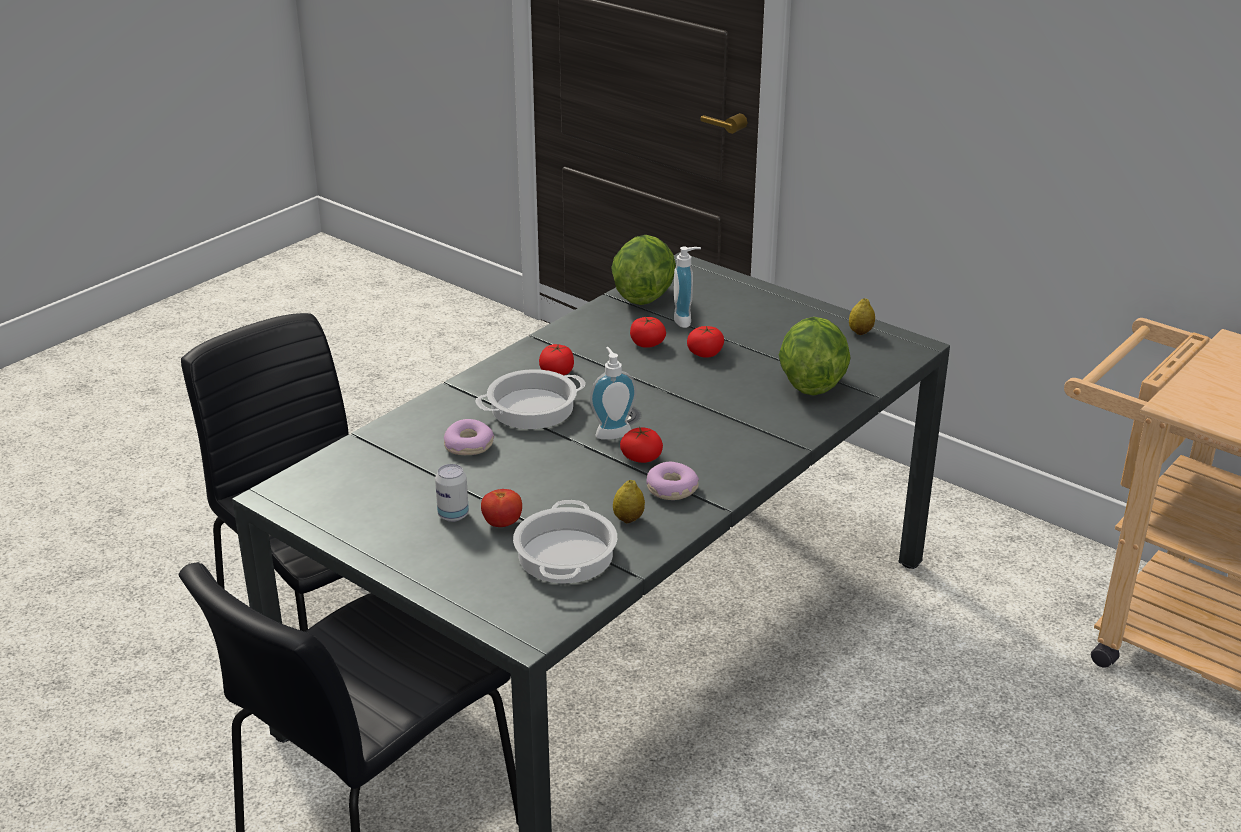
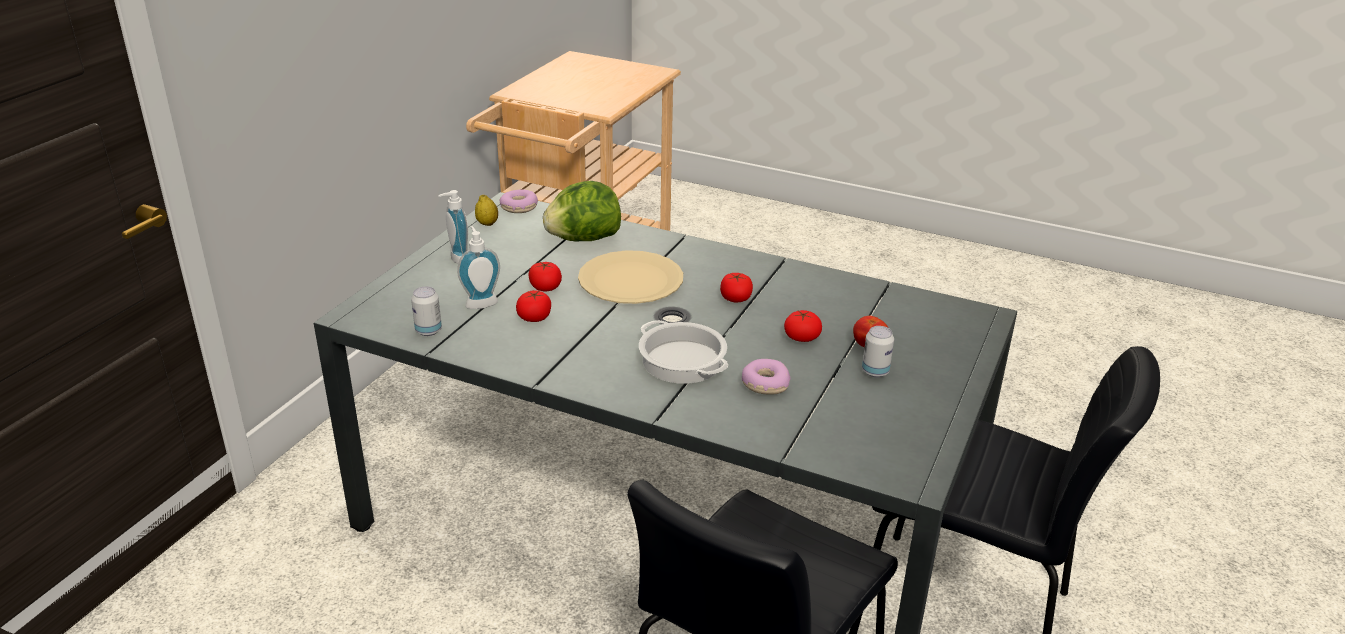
camera: 105 degrees left, 0 degrees up
(557, 372) = (608, 358): tomato -> tomato (801, 337)
(564, 554) = (887, 314): cooking pot -> none
(612, 432) = (704, 315): soap dispenser -> soap dispenser (456, 260)
(628, 519) = (824, 294): lemon -> none
(643, 295) = (428, 331): lettuce -> can
(671, 489) = (773, 281): donut -> donut (519, 207)
(702, 399) = (630, 280): none -> beige plate

